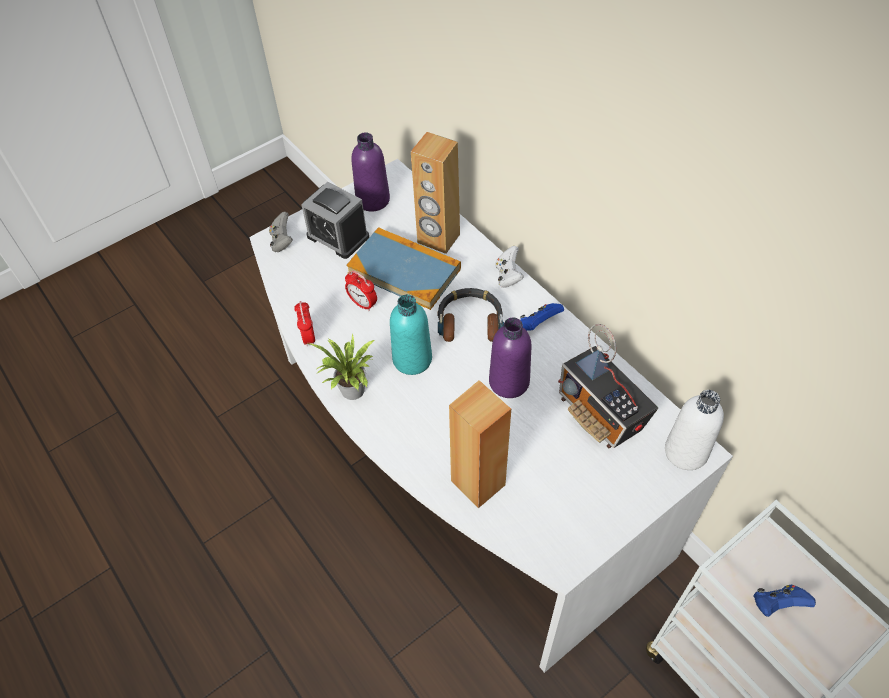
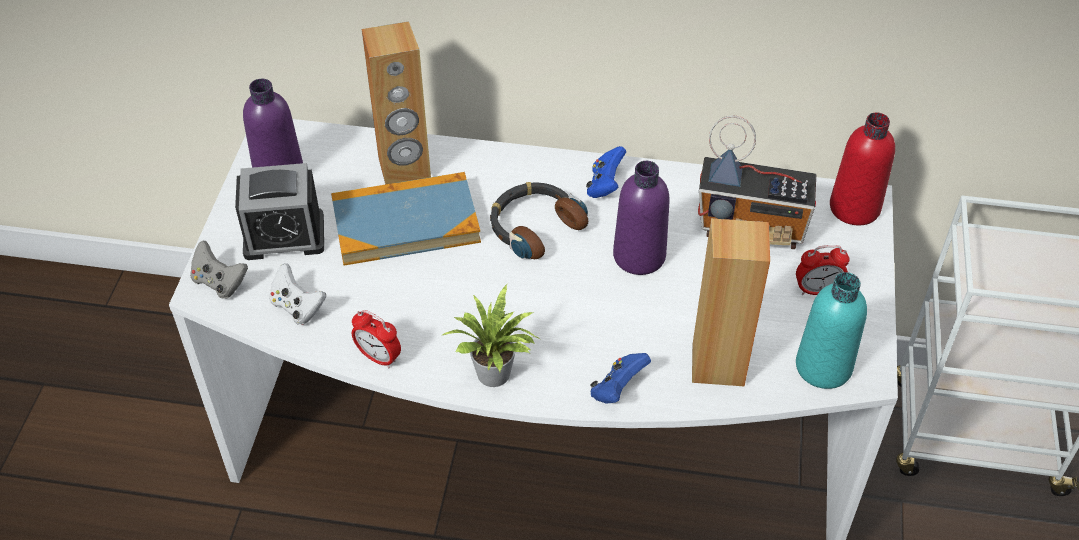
camera: 45 degrees left, 5 degrees down
(363, 304) = (400, 284): alarm clock -> alarm clock (817, 290)
(412, 359) = (519, 301): turquoise bottle -> turquoise bottle (823, 367)
(508, 276) = (521, 160): white game controller -> white game controller (297, 307)
(686, 452) = (854, 208): white bottle -> red bottle
(777, 604) = (1035, 285): blue game controller -> blue game controller (617, 389)

